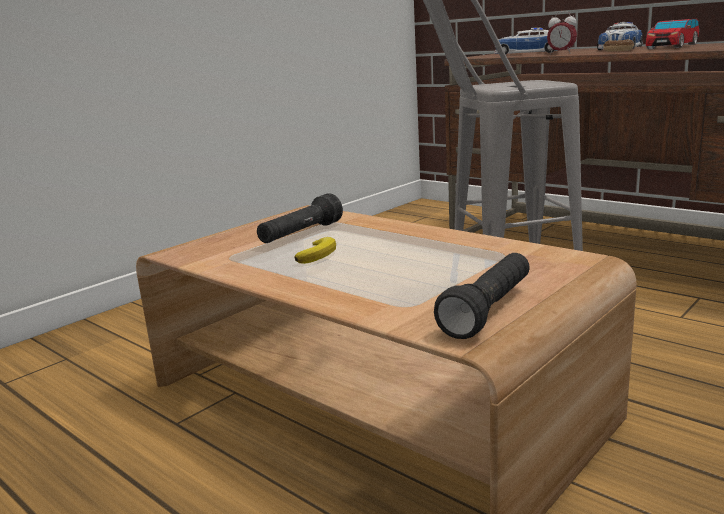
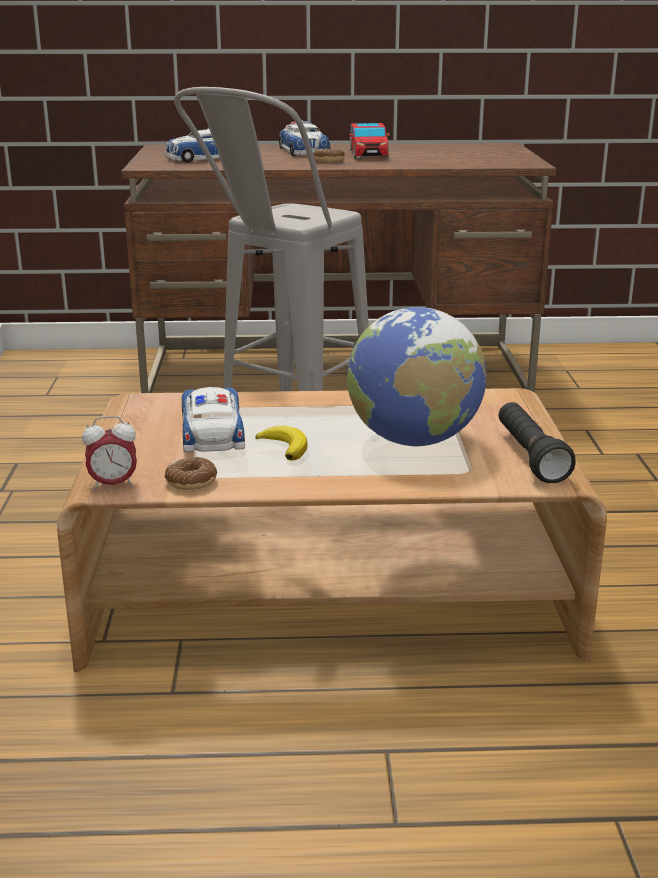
camera: 45 degrees left, 5 degrees up
(216, 260) = (191, 482): none -> donut
(301, 234) = (212, 431): black flashlight -> toy car
(417, 272) = (414, 440): none -> globe
(561, 53) = (268, 163): alarm clock -> alarm clock (113, 485)

